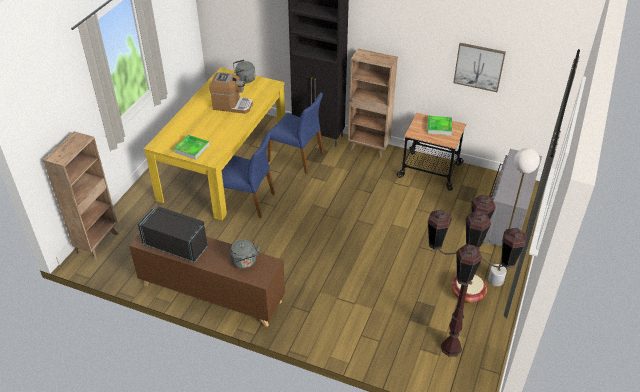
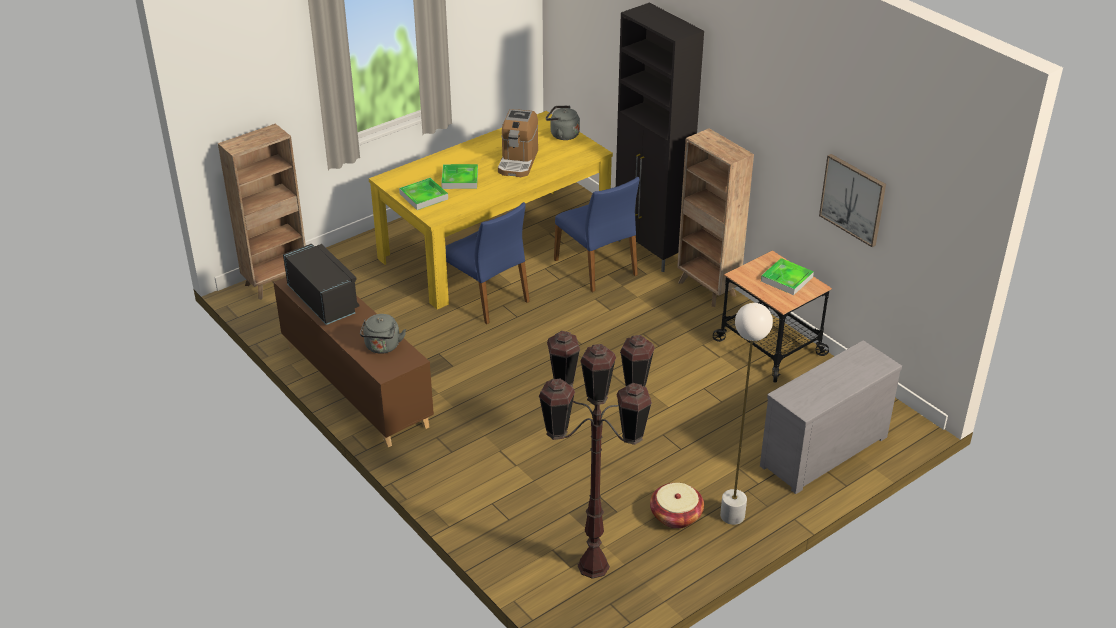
camera: 30 degrees right, 5 degrees down
(205, 129) = (460, 179): none -> tray
(232, 105) = (518, 161): coffee machine -> coffee machine turned 60 degrees clockwise

